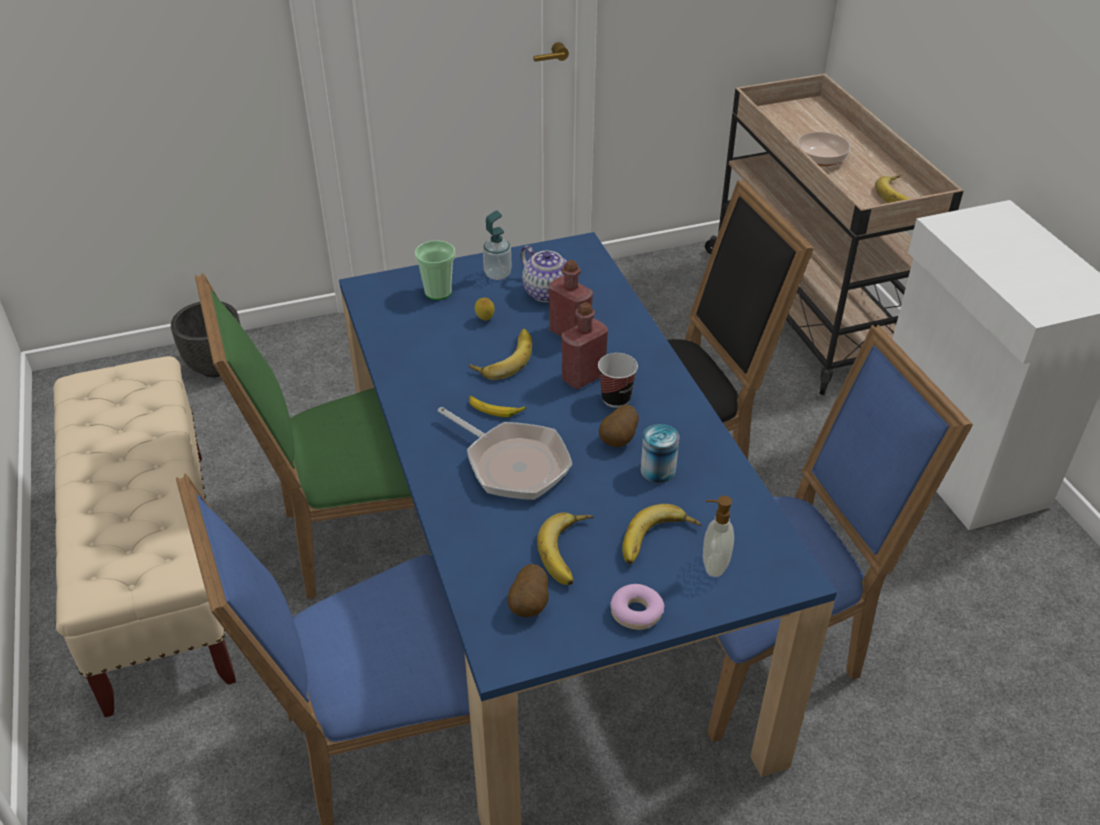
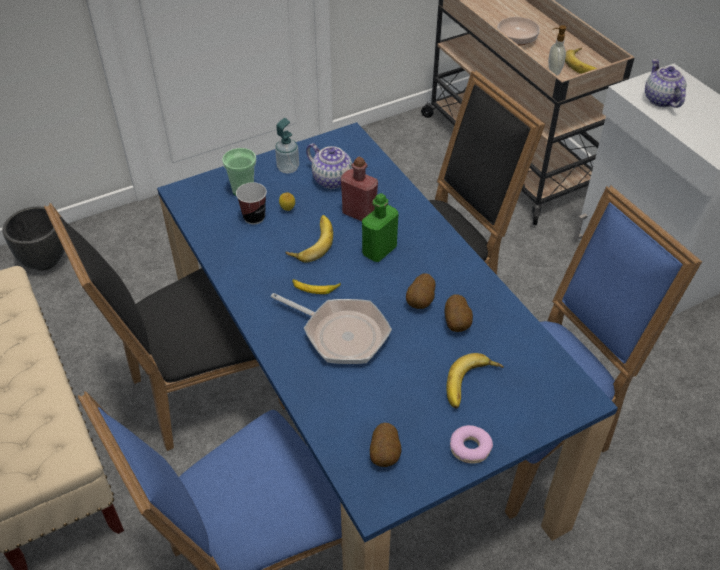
camera: 10 degrees left, 5 degrees up
(360, 537) = (198, 392): green chair -> black chair
(570, 552) = (406, 404): banana -> none
(583, 377) = (379, 251): red bottle -> green bottle
(616, 398) = (409, 266): cup -> cup (254, 217)
(658, 470) = (457, 324): can -> potato
(713, 565) = (519, 398): soap dispenser -> soap dispenser (553, 71)
(980, 240) = (660, 99): none -> teapot

